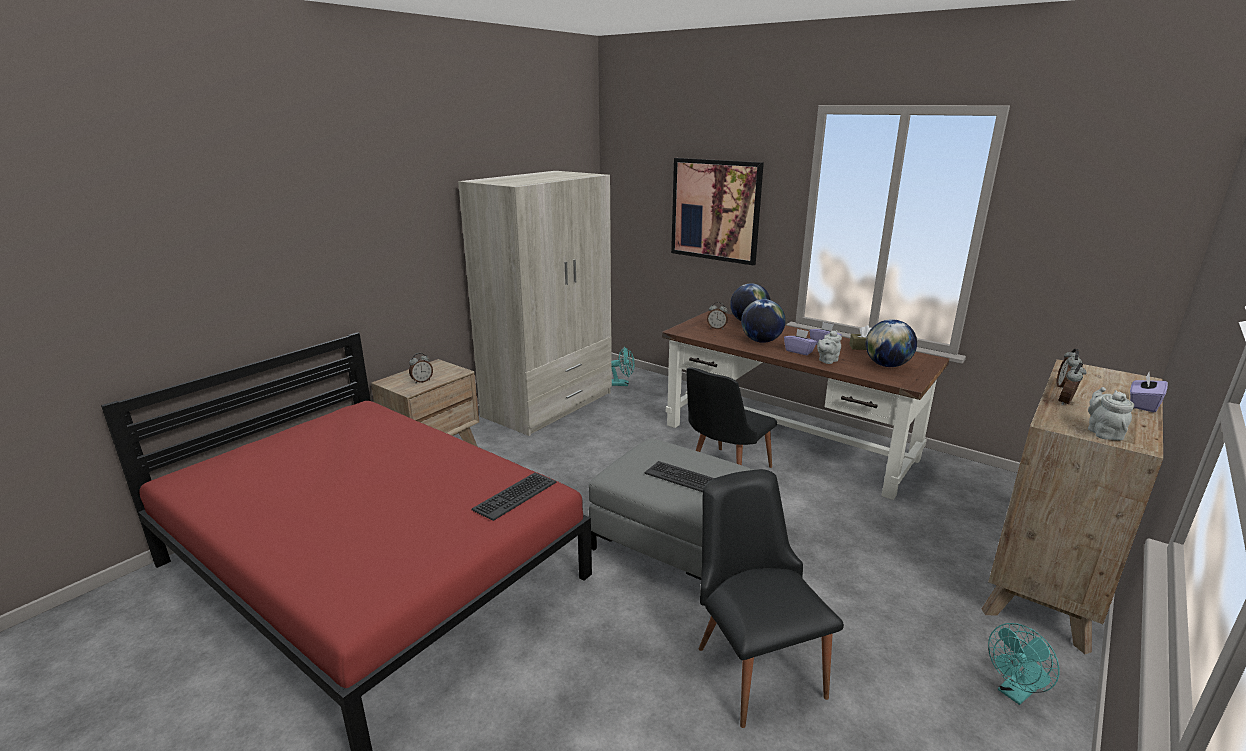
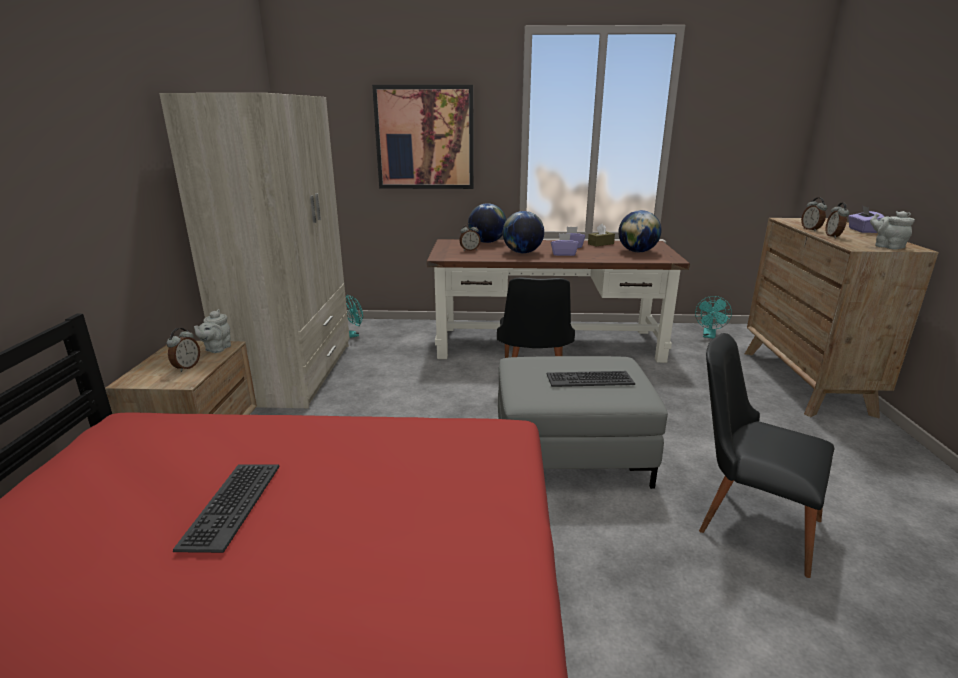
camera: 35 degrees left, 0 degrees up
(514, 496) = (482, 448): keyboard -> keyboard (230, 505)
(827, 360) = (594, 256): grey teapot -> grey teapot (216, 349)
(1015, 693) = (888, 459): turquoise fan -> turquoise fan (709, 336)

